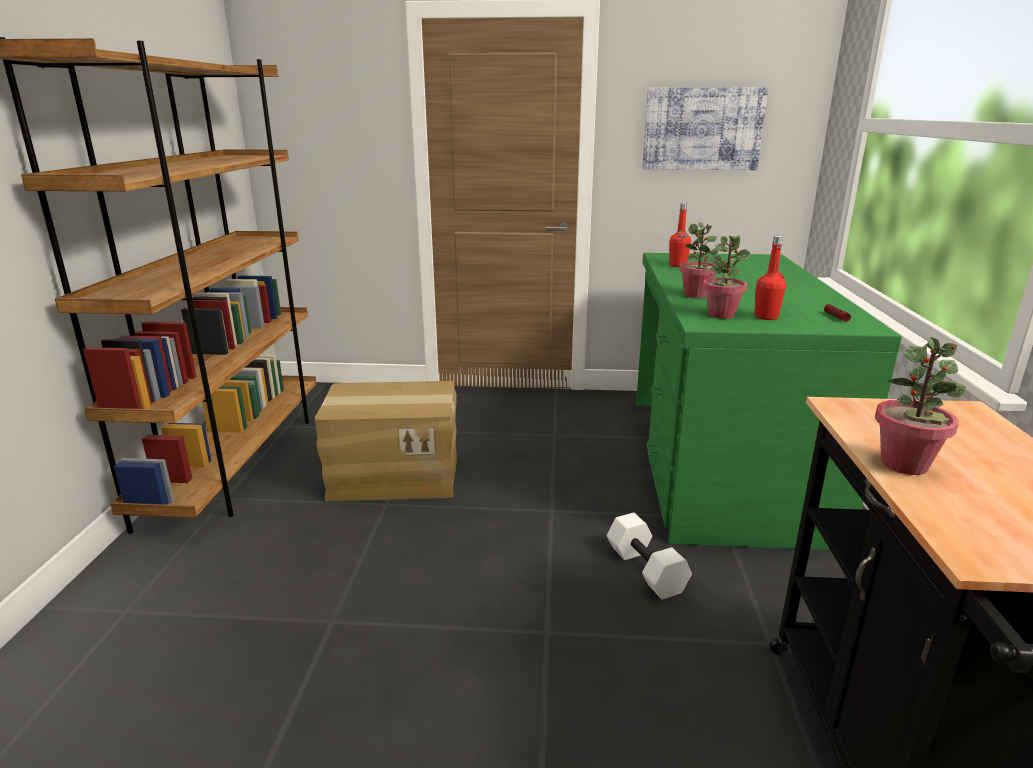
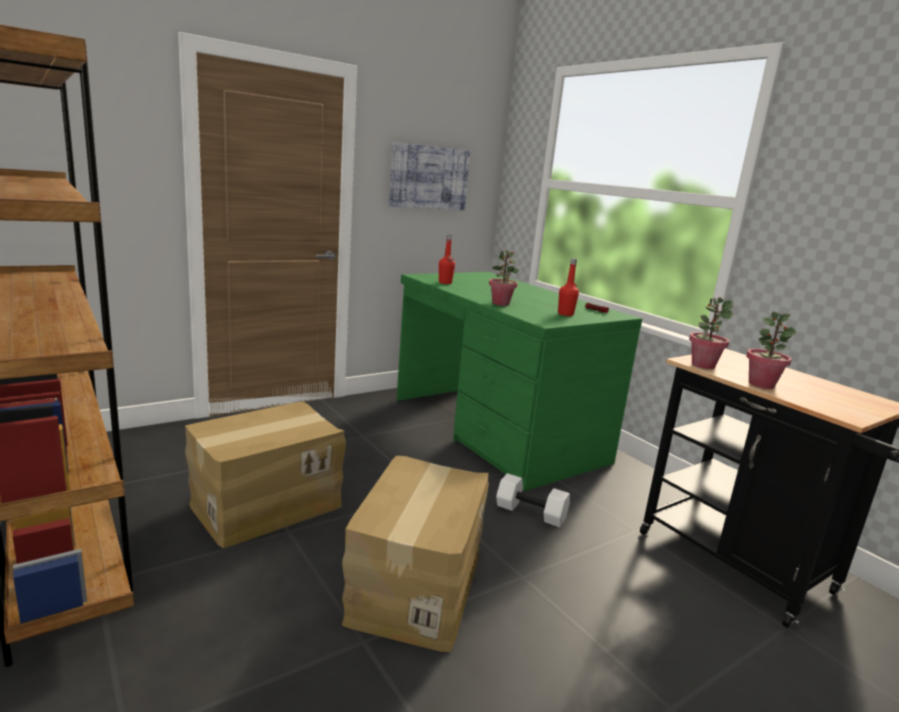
camera: 40 degrees left, 5 degrees down
(430, 593) = (414, 586): none -> cardboard box
(721, 315) = (541, 315): potted plant -> potted plant (703, 365)

